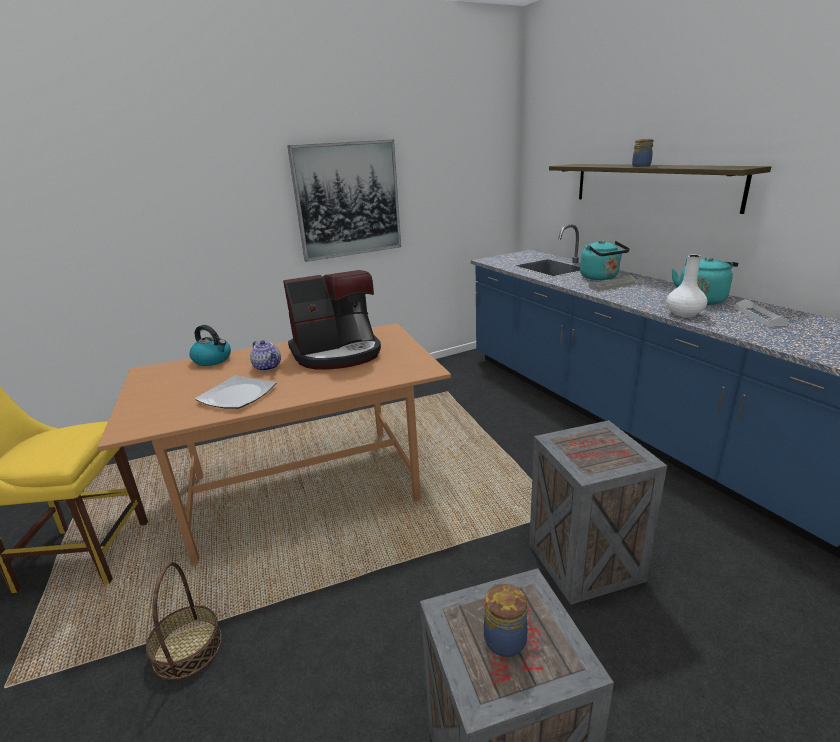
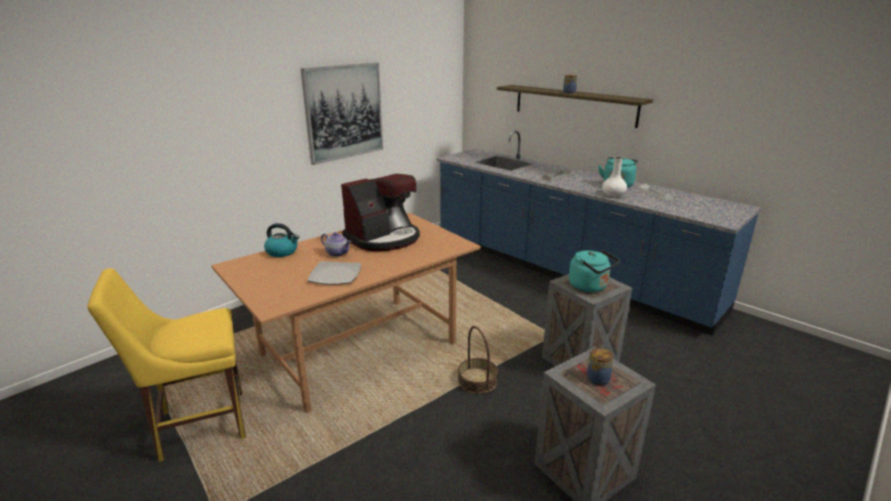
camera: 20 degrees left, 0 degrees up
(187, 648) = (345, 461): basket -> basket (477, 381)
(601, 277) = (544, 170): turquoise kettle -> turquoise kettle (590, 287)

